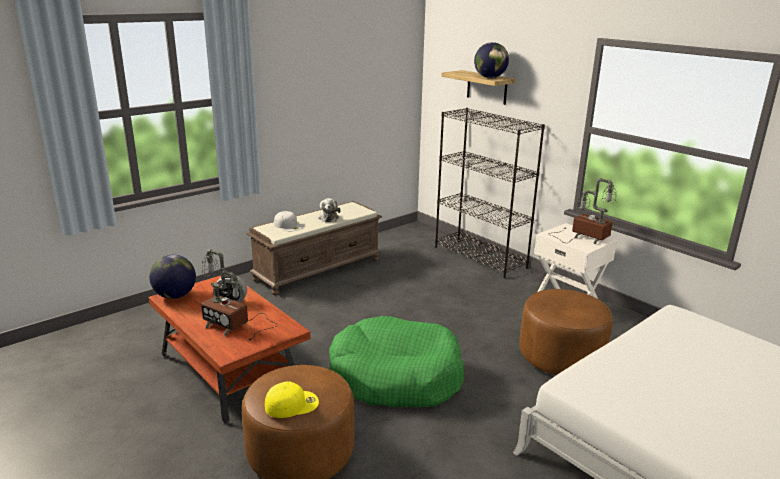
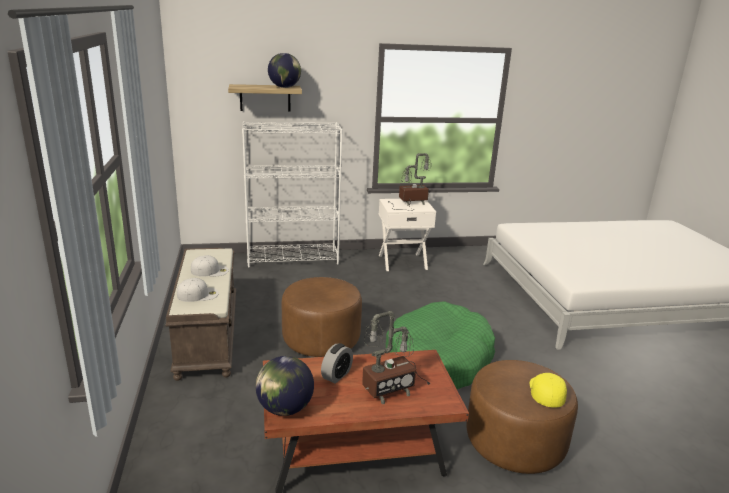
camera: 60 degrees left, 0 degrees up
(328, 217) = (210, 270): plush toy -> white cap
(480, 257) = (293, 258): black bookcase -> white bookcase
(561, 357) = (463, 290): brown ottoman -> brown ottoman (321, 339)

